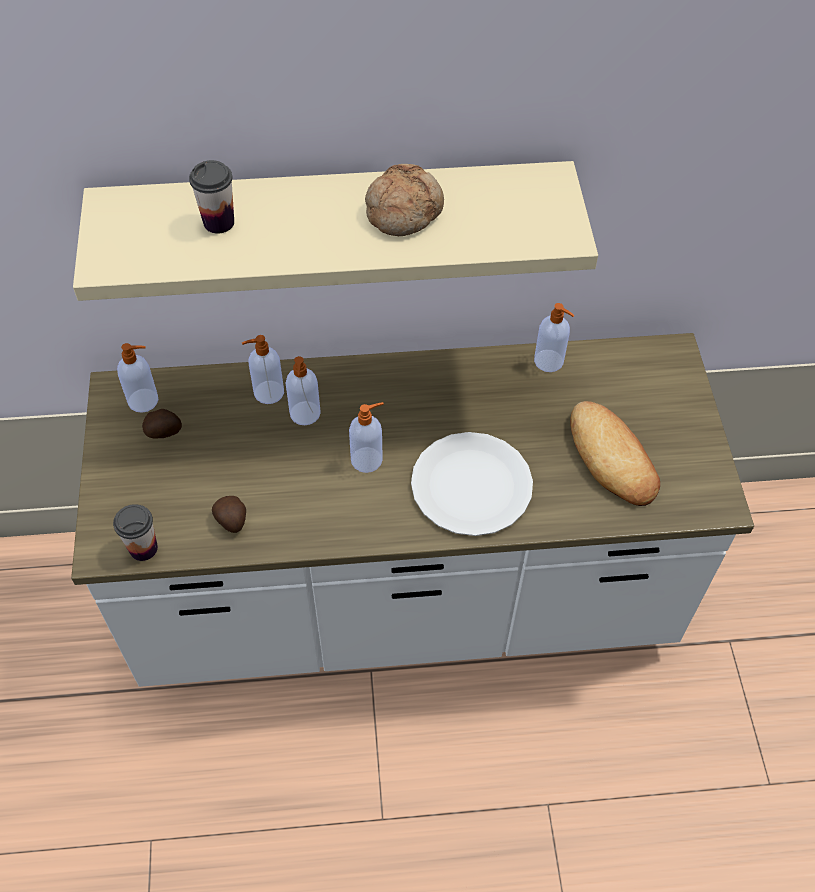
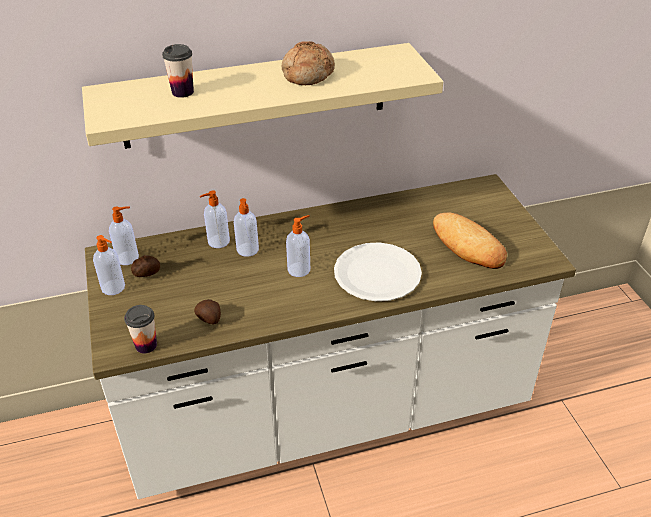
camera: 10 degrees left, 15 degrees down
(549, 361) = (408, 200): soap dispenser -> soap dispenser (114, 288)

